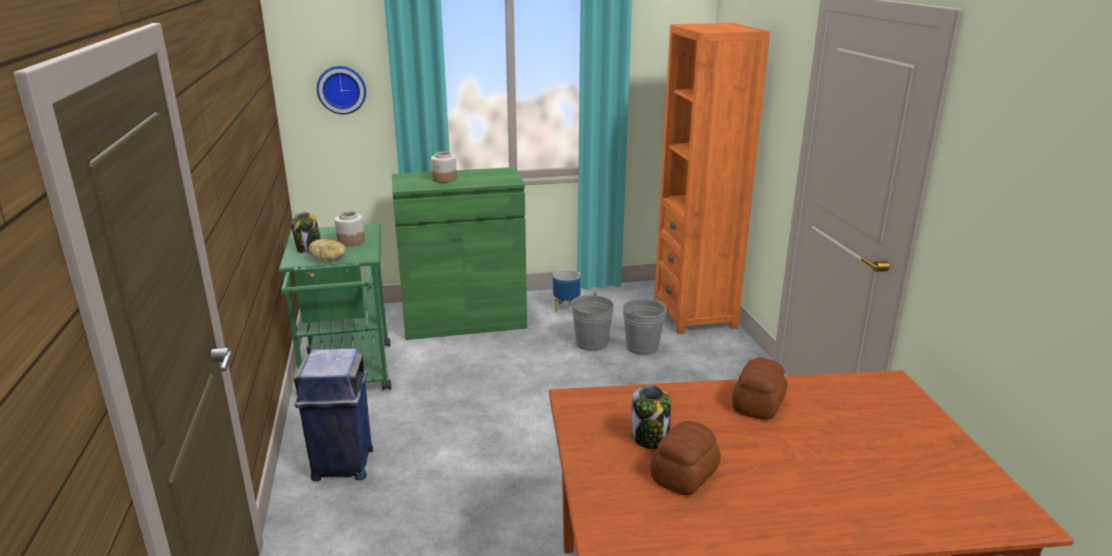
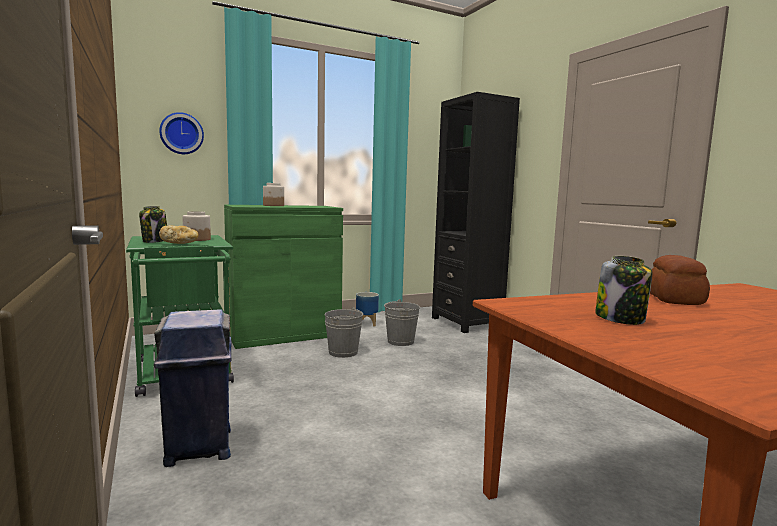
camera: 15 degrees left, 15 degrees down
(642, 347) = (442, 341): grey bucket -> grey bucket (343, 352)
(685, 474) = (701, 337): bread -> none
(695, 315) = (467, 322): orange bookcase -> black bookcase

